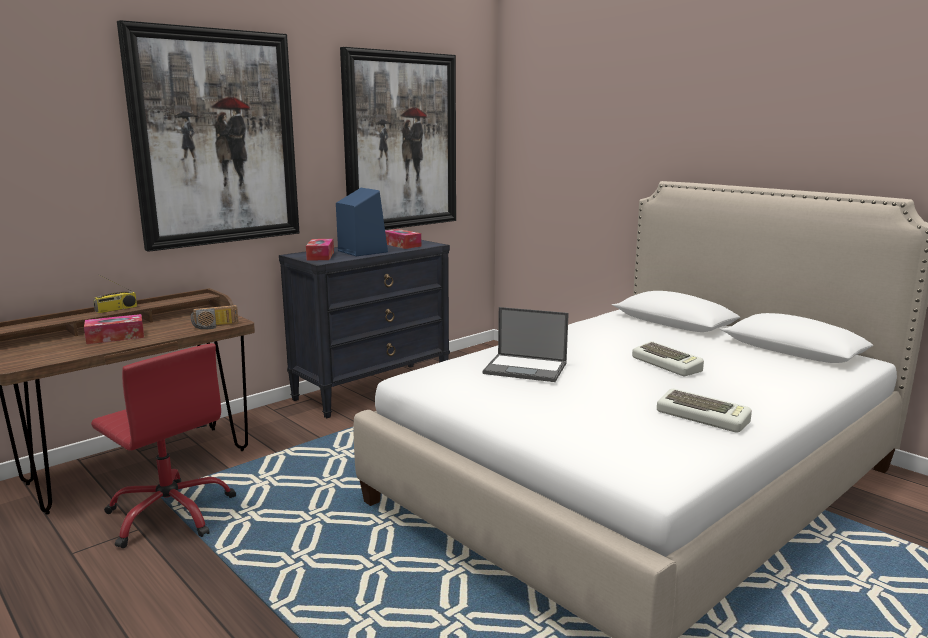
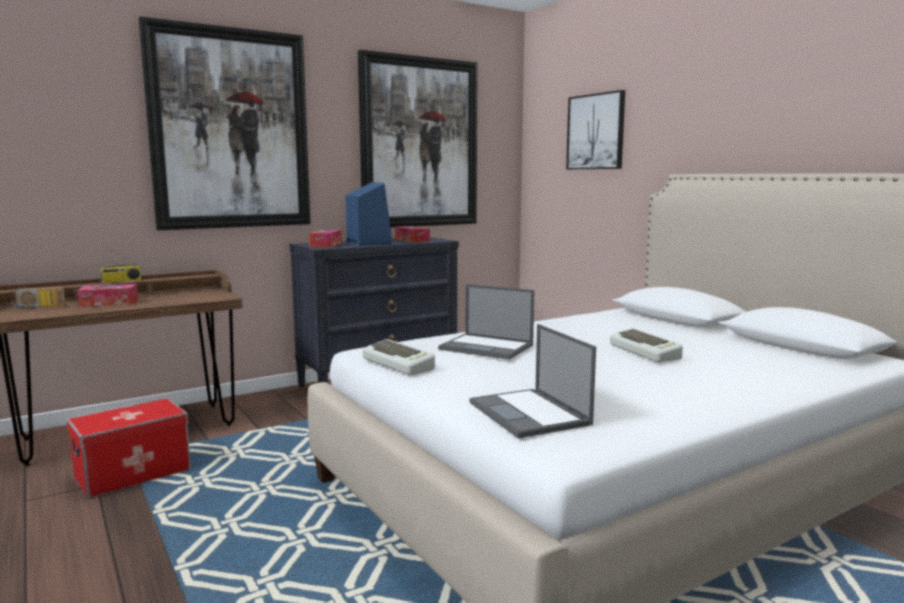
camera: 10 degrees right, 5 degrees down
(171, 513) = (133, 474): red office chair -> storage box
(215, 326) = (204, 299): radio -> radio (38, 308)
(579, 131) = (596, 132): none -> picture
(607, 442) = (530, 414): none -> laptop
(704, 417) = (658, 398): keyboard -> keyboard (400, 364)

